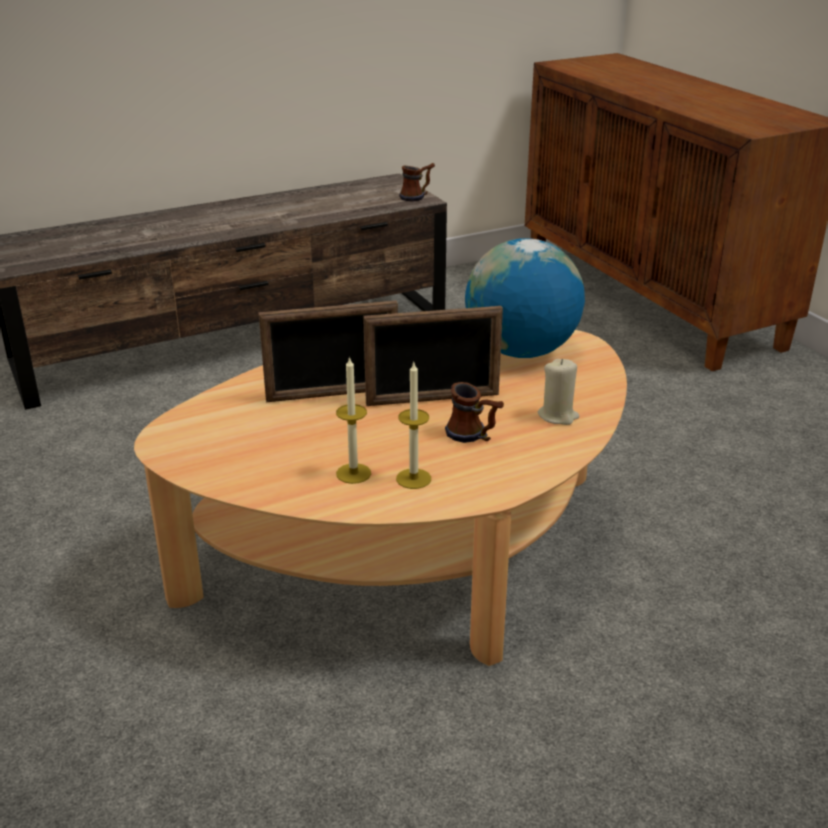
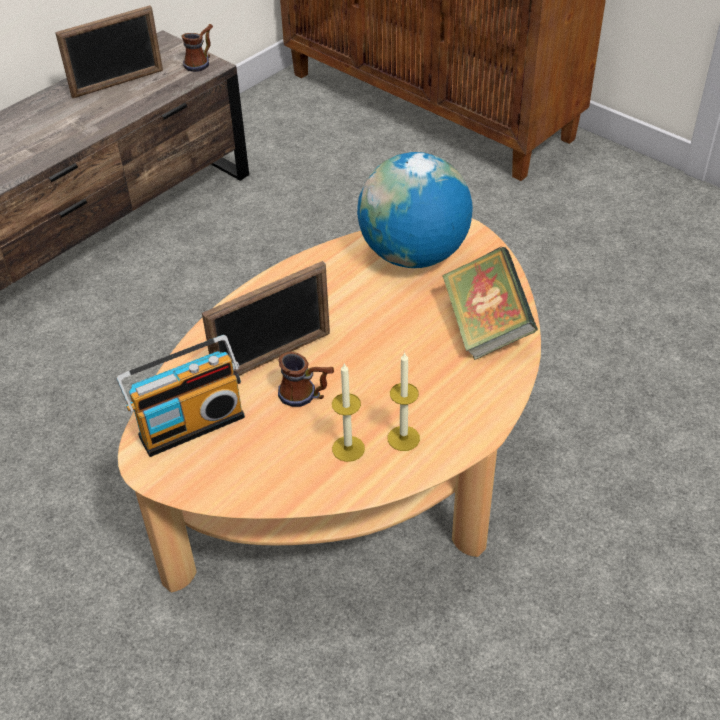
camera: 20 degrees left, 15 degrees up
(222, 422) = (190, 424): none -> radio
(432, 399) = (368, 338): picture frame -> picture frame (118, 83)
(474, 436) = (427, 372): mug -> mug (306, 396)
(558, 416) = (486, 326): beige candle -> book

